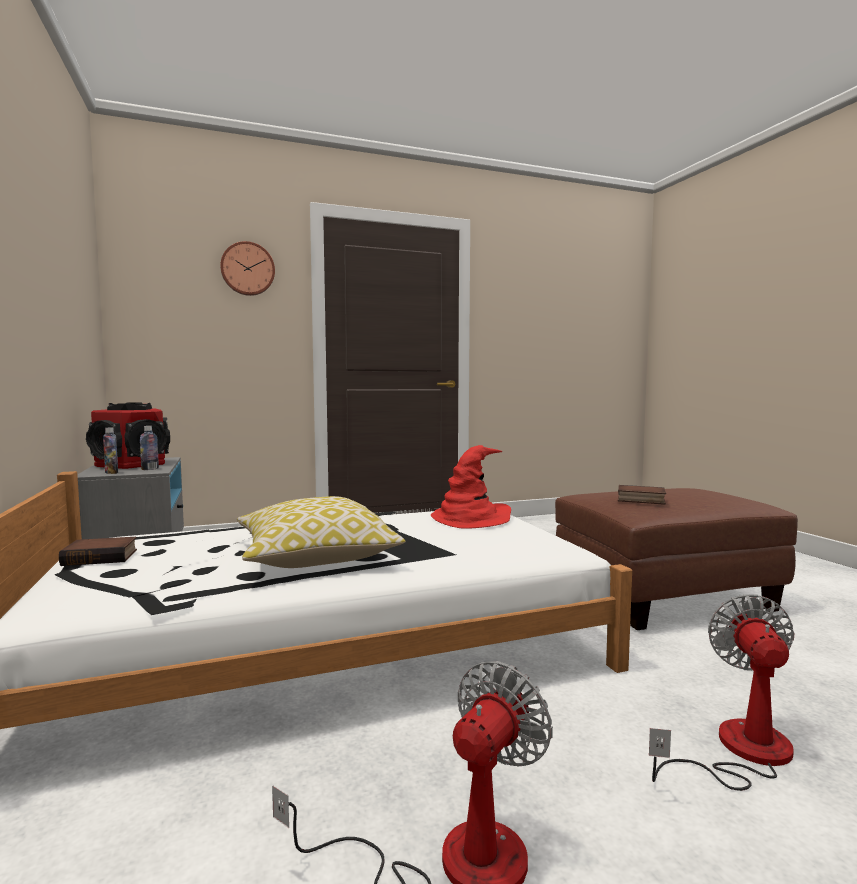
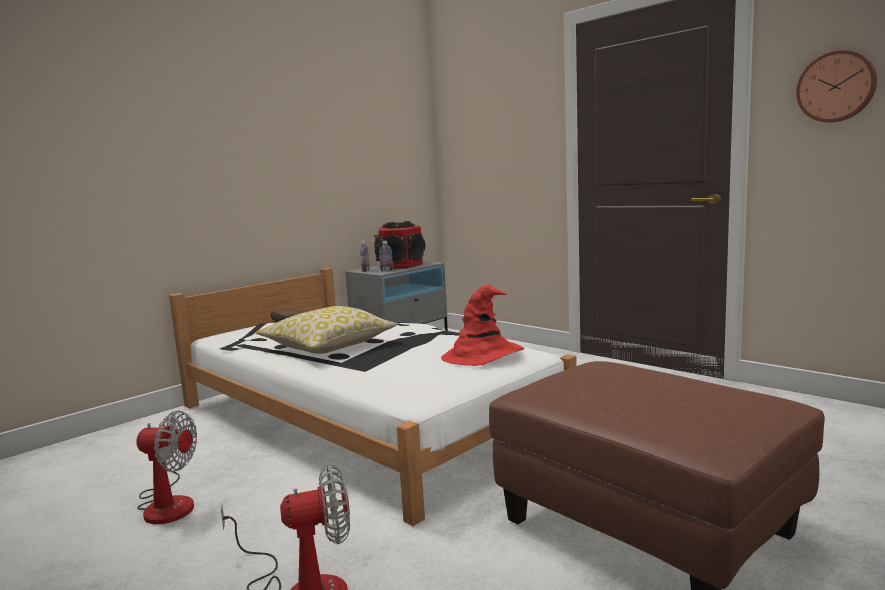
camera: 65 degrees right, 5 degrees up
(248, 269) = (516, 96): wall clock -> wall clock (836, 87)
(640, 500) = (580, 382): book -> none

